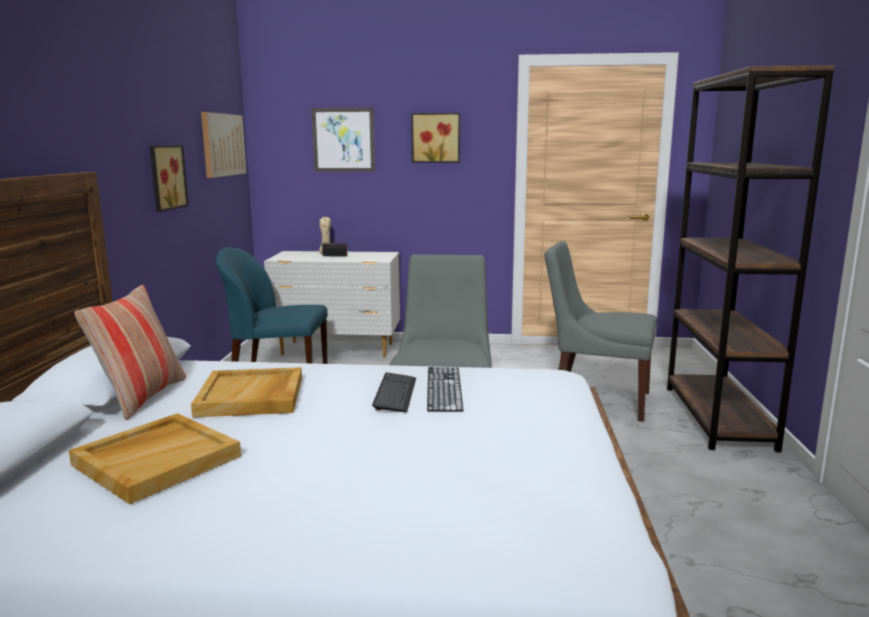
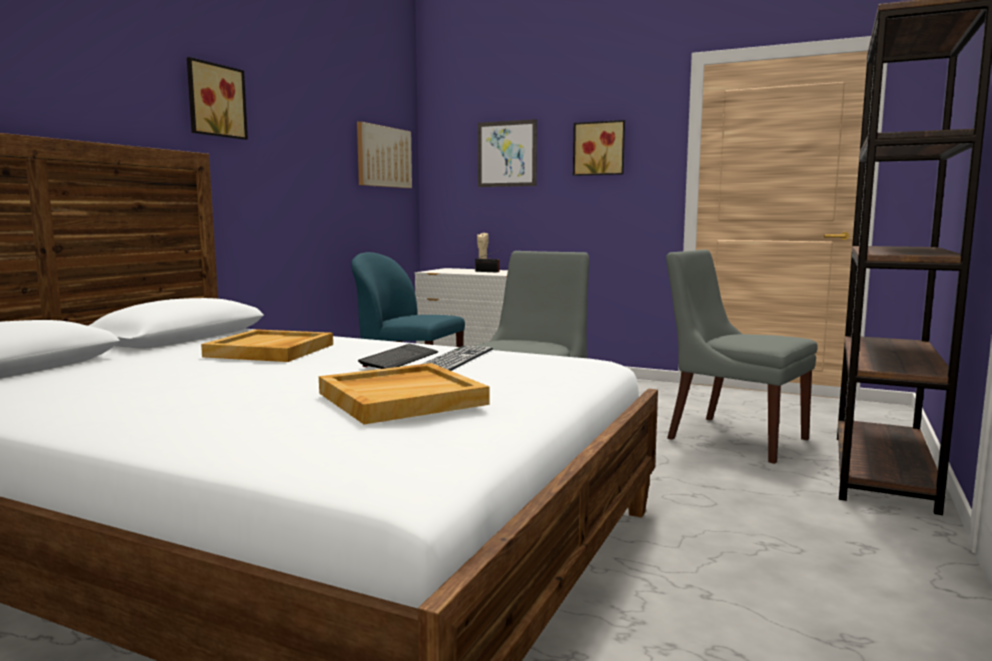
camera: 20 degrees right, 5 degrees down
(142, 397) = (185, 344): pillow -> none
(157, 460) = (130, 375): beige tray -> beige tray (402, 398)
(165, 177) = (304, 176): picture -> picture (214, 100)

